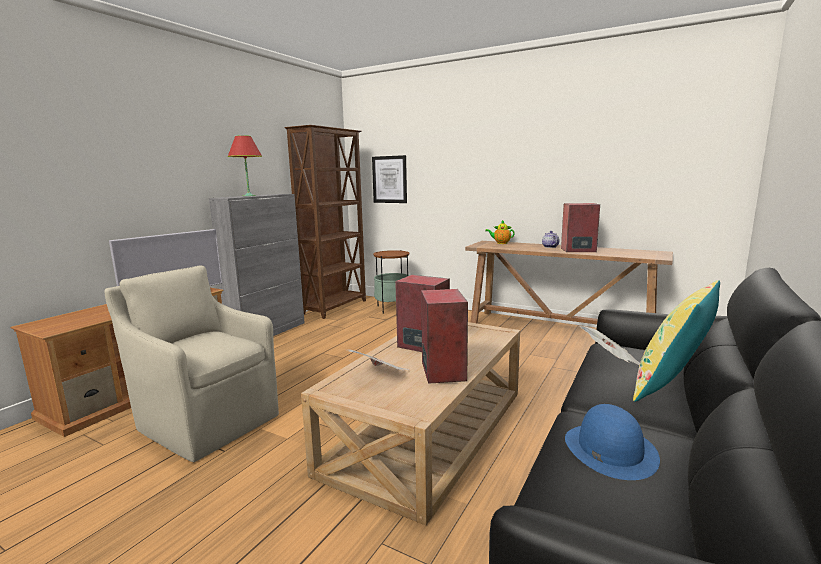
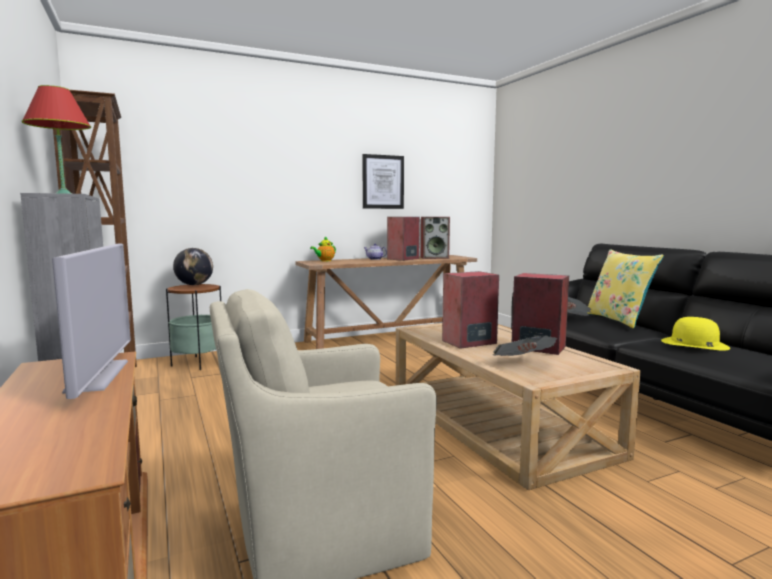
camera: 55 degrees left, 5 degrees down
(389, 179) = (159, 190): picture -> picture (383, 182)
(397, 251) = (194, 285): none -> globe
(609, 449) = (694, 344): blue hat -> yellow hat
(620, 253) = (434, 257): none -> speaker

